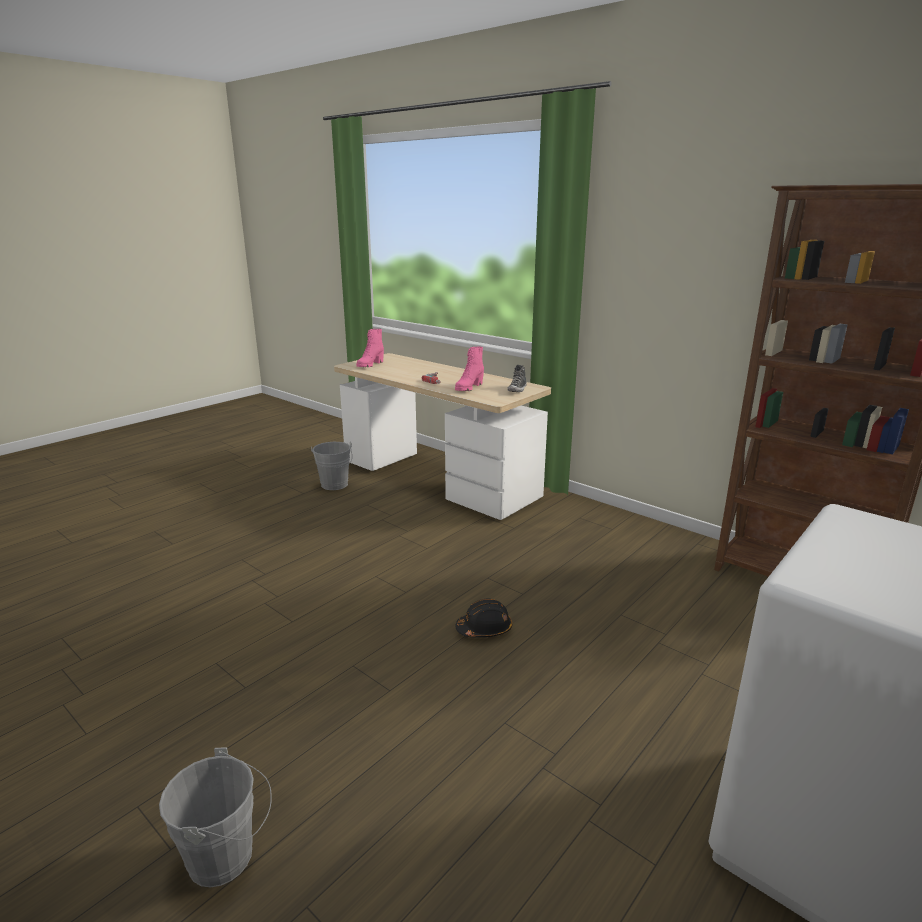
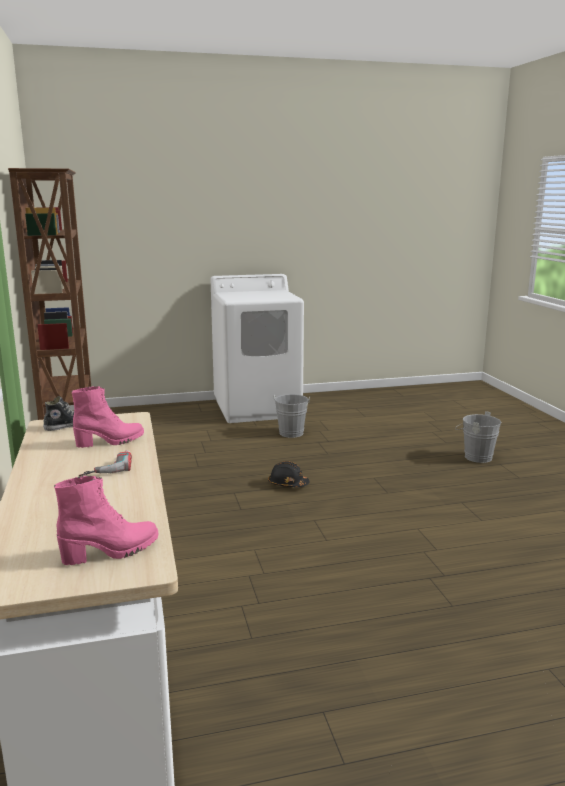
camera: 145 degrees left, 5 degrees down
(335, 486) = (259, 708): grey bucket -> grey bucket (292, 432)

